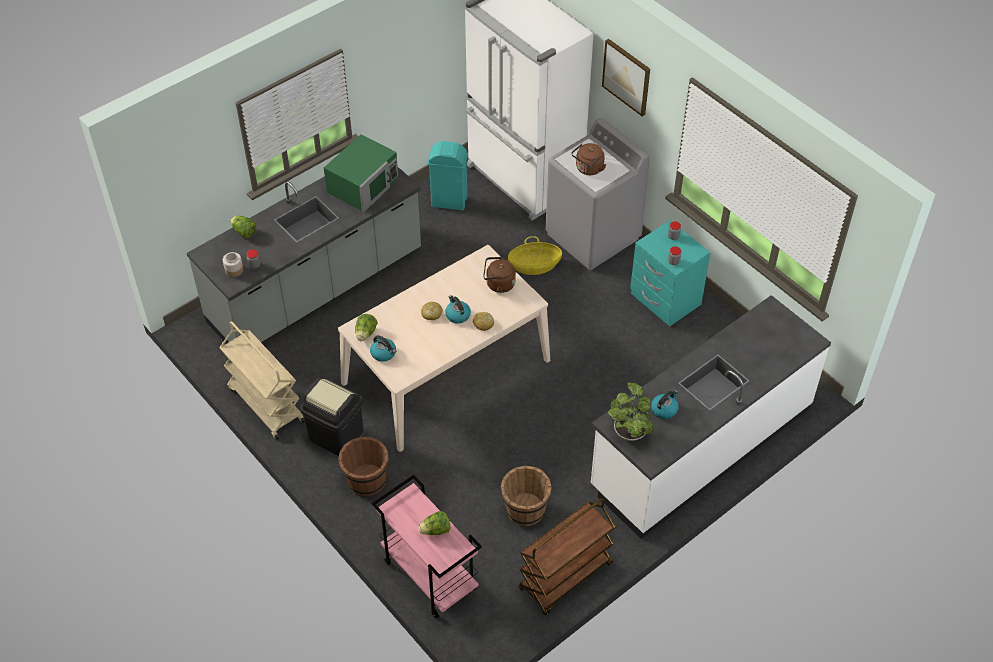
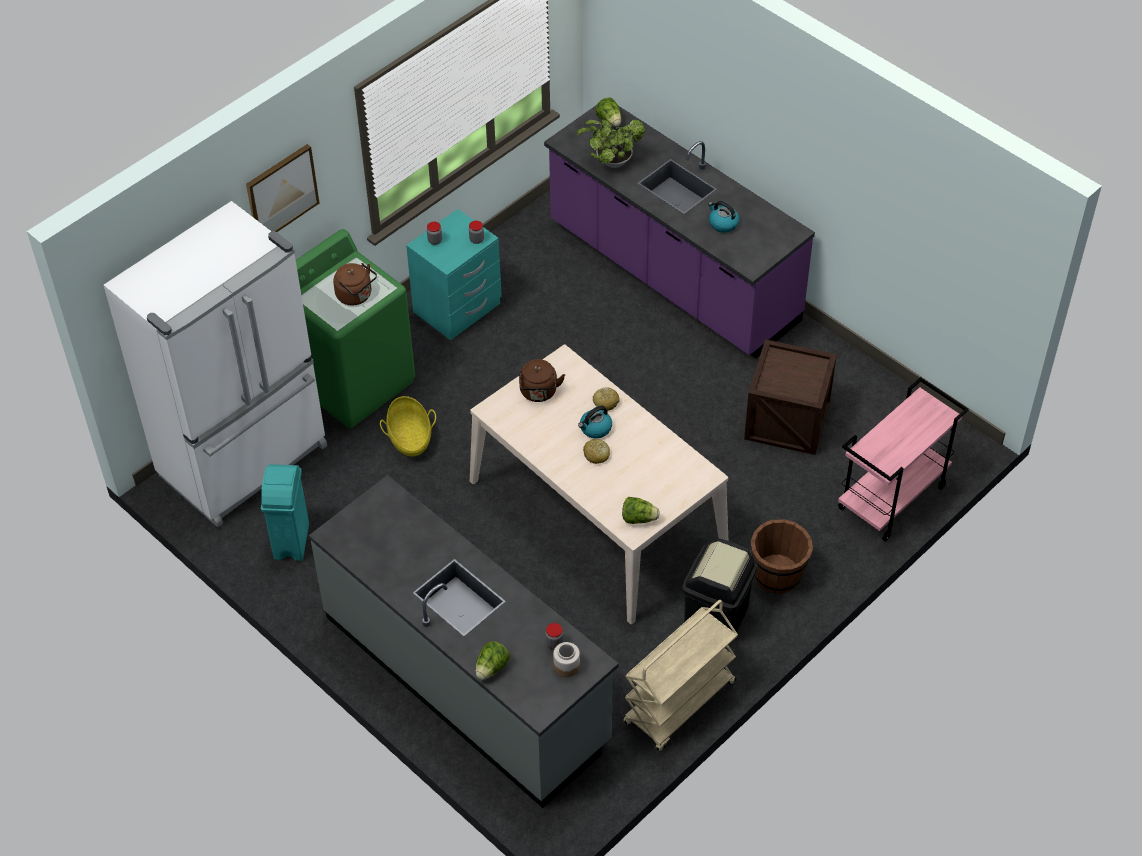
camera: 95 degrees left, 0 degrees up
(363, 184) = (386, 539): green microwave -> none
(384, 353) = (668, 495): kettle -> none
(435, 530) = (904, 425): lettuce -> lettuce (609, 121)
(525, 510) = (787, 420): brown bucket -> crate
(565, 577) = (865, 380): brown cart -> none
(593, 236) = (353, 381): grey washing machine -> green washing machine
(629, 431) = (758, 250): potted plant -> potted plant (611, 162)
(700, 447) = (672, 274): white counter -> purple counter

